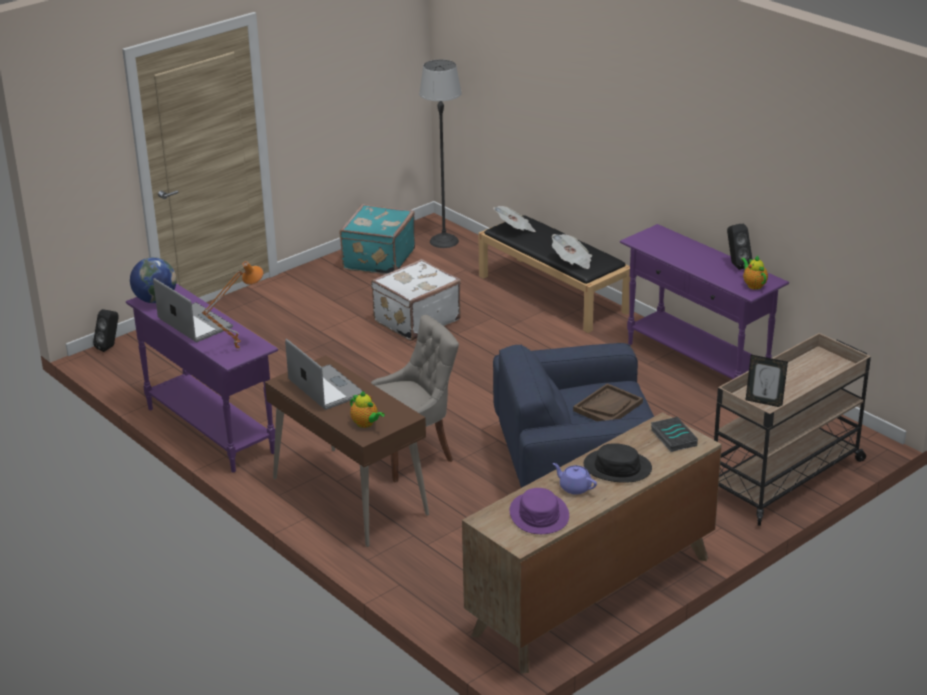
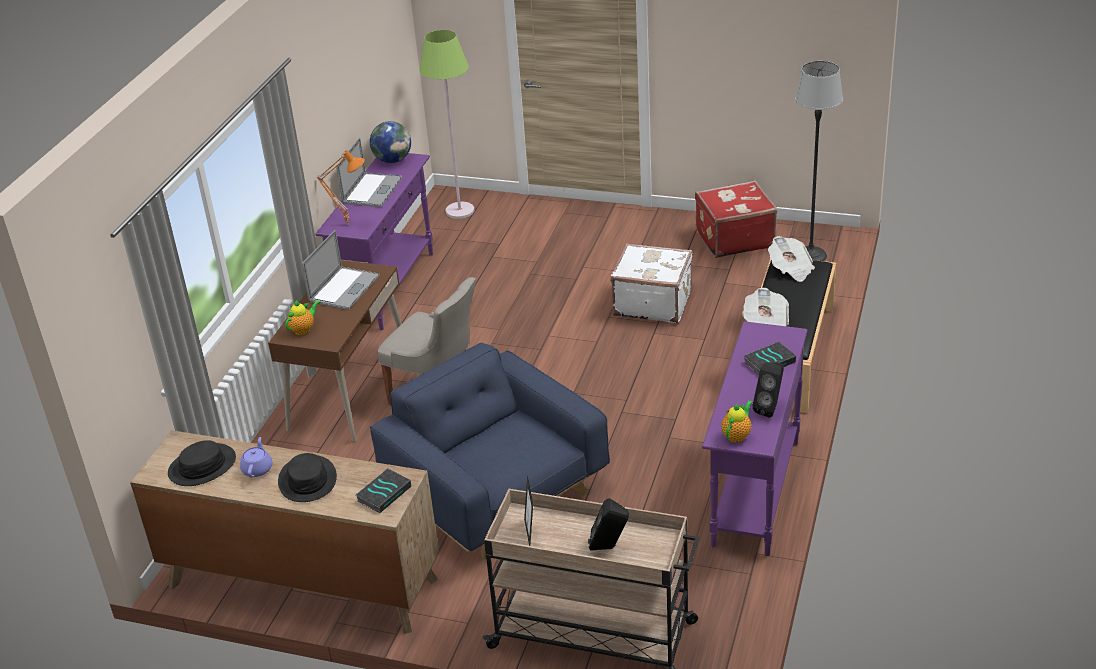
camera: 60 degrees right, 5 degrees up
(110, 347) = (461, 193): black speaker -> black speaker (609, 547)
(138, 357) = (459, 211): none -> green floor lamp
(366, 424) = (303, 329): teapot -> teapot turned 150 degrees counterclockwise
(377, 259) = (734, 238): turquoise suitcase -> red suitcase
(539, 514) = (202, 466): purple hat -> black hat
(608, 406) = (507, 451): brown tray -> none
(681, 247) = (769, 361): none -> book

